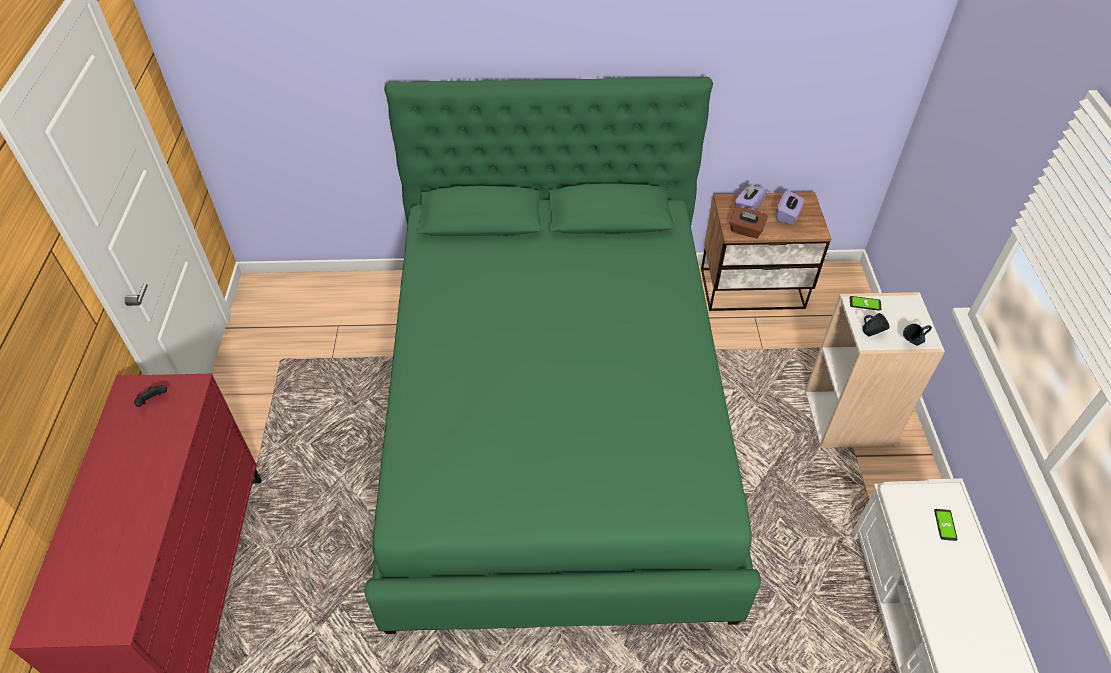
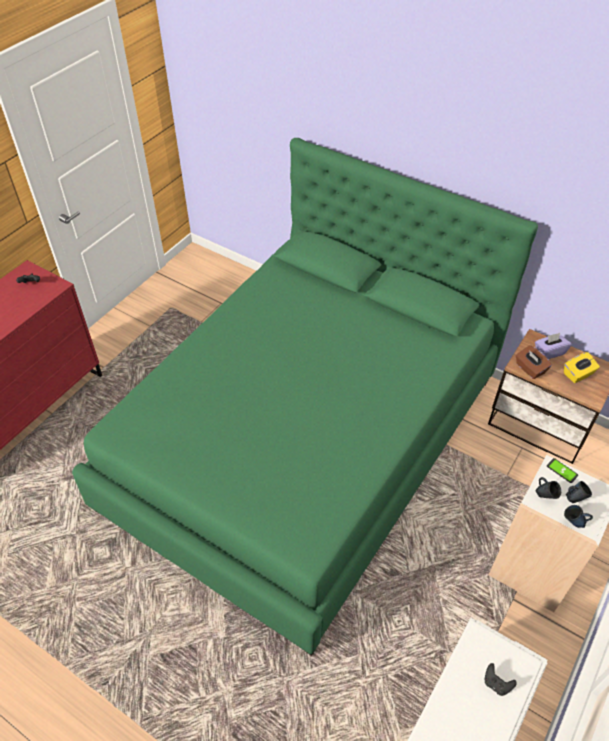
camera: 35 degrees right, 0 degrees up
(787, 215) = (578, 374): purple tissue box -> yellow tissue box
(894, 322) = (575, 498): none -> blue mug
(945, 525) = (496, 684): phone -> black game controller

